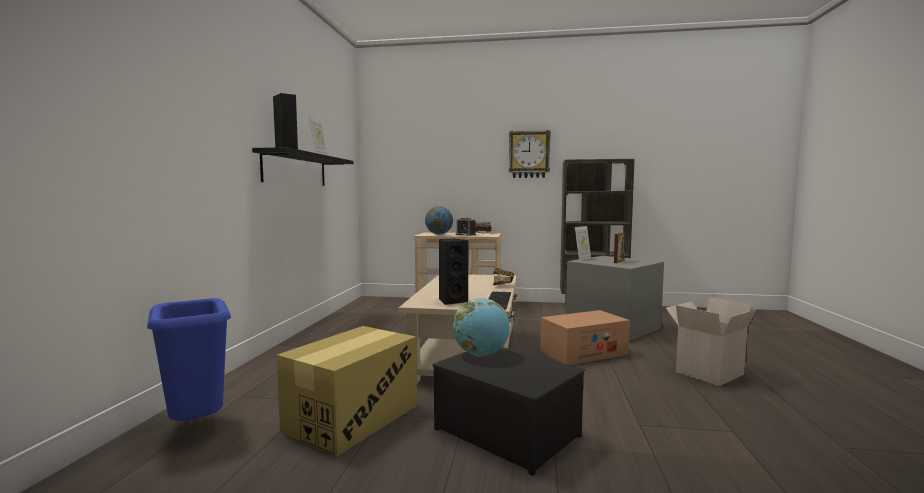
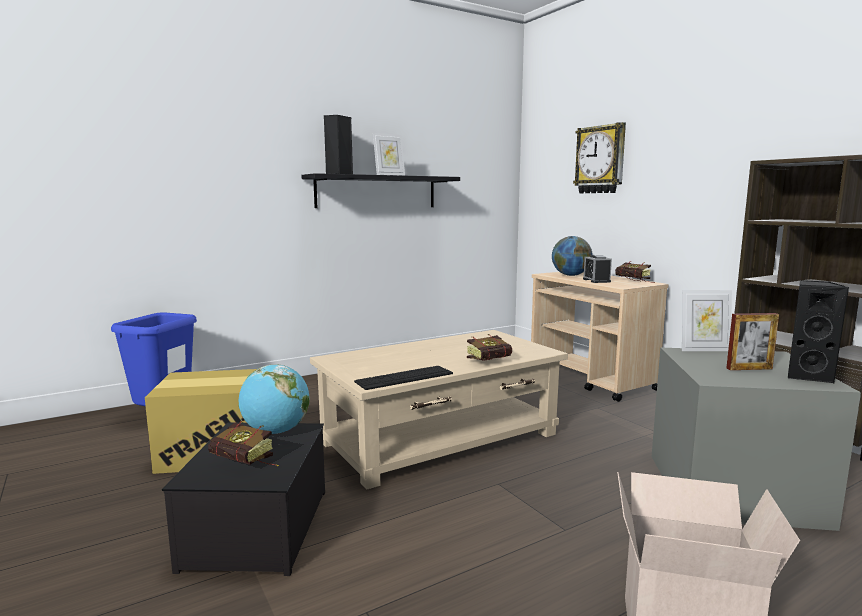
camera: 50 degrees right, 5 degrees up
(452, 301) = (366, 364): black speaker -> black speaker (807, 376)
(526, 370) = (247, 463): none -> book
(529, 154) = (725, 152): wall clock -> wall clock (600, 159)
(583, 353) = (567, 499): cardboard box -> none

